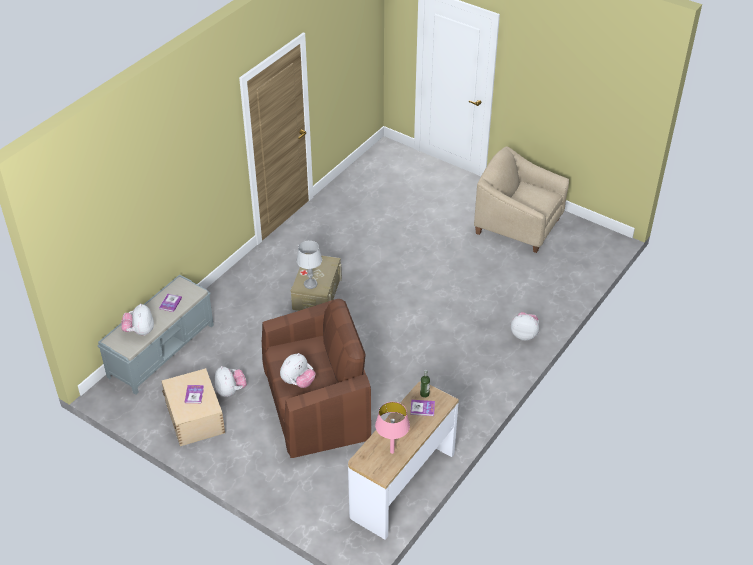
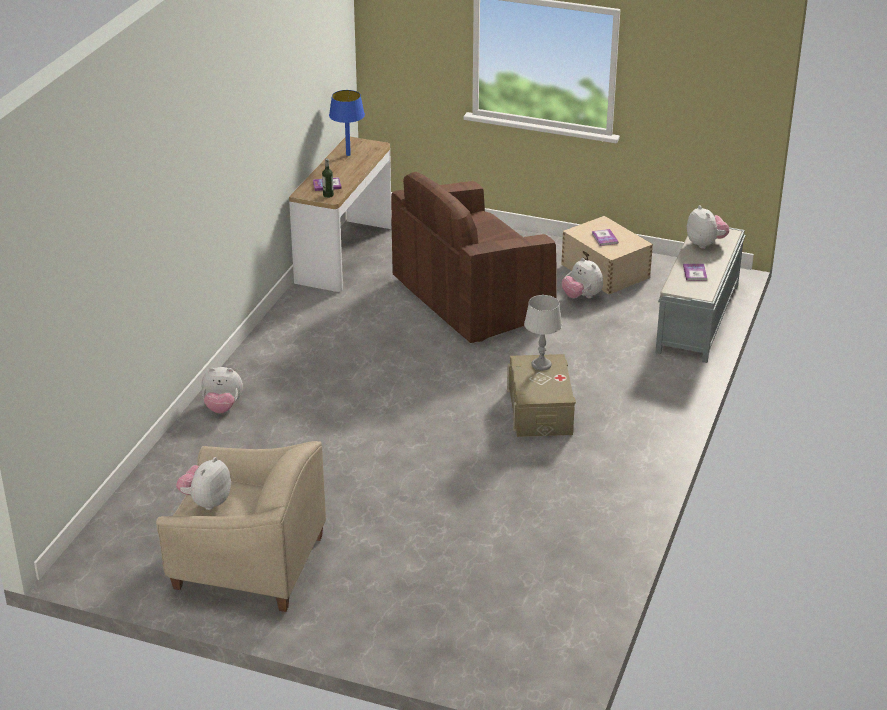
camera: 165 degrees right, 10 degrees down
(298, 382) = (485, 232): plush toy -> plush toy (206, 502)
(392, 451) = (348, 155): pink table lamp -> blue table lamp

